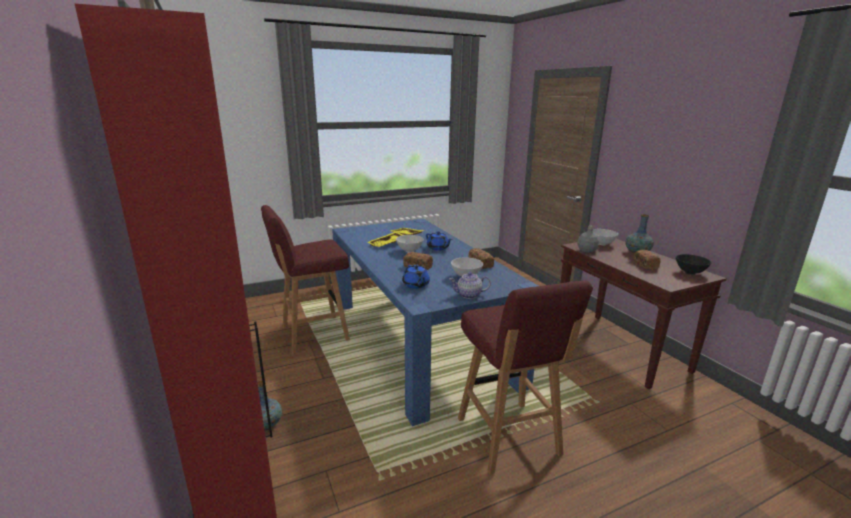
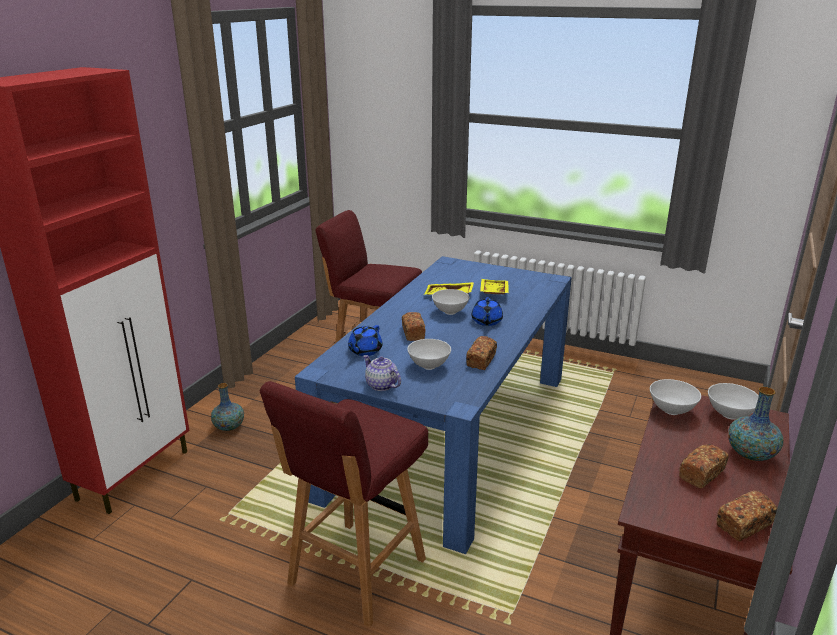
camera: 50 degrees right, 5 degrees up
(586, 250) = (671, 411): grey bottle -> white bowl
(690, 273) = (744, 525): black bowl -> bread

